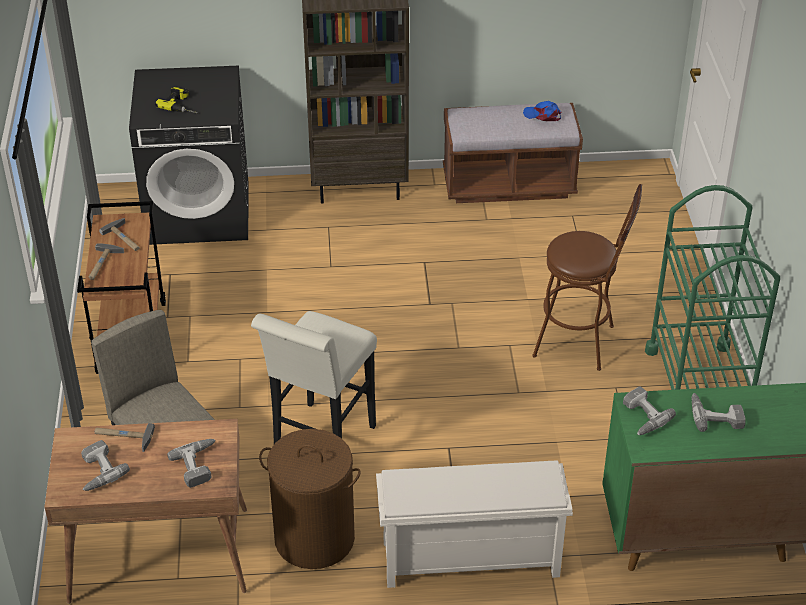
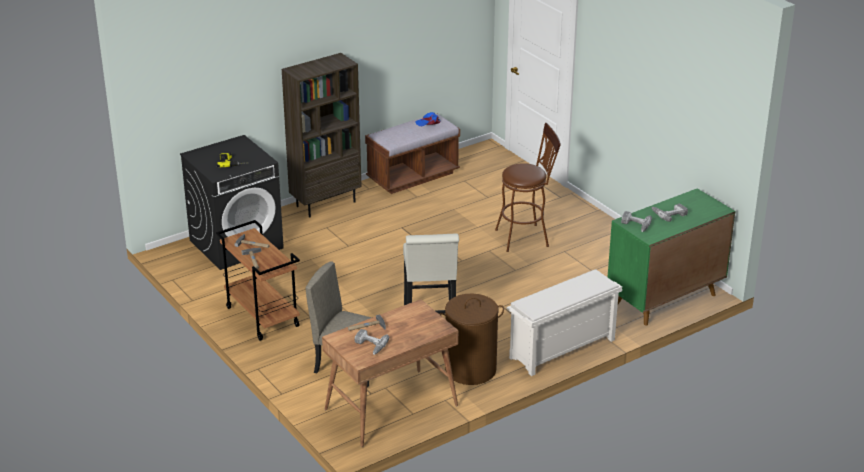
camera: 30 degrees left, 10 degrees down
(199, 465) = (423, 324): power drill -> none
(698, 384) = (605, 236): green cart -> none

